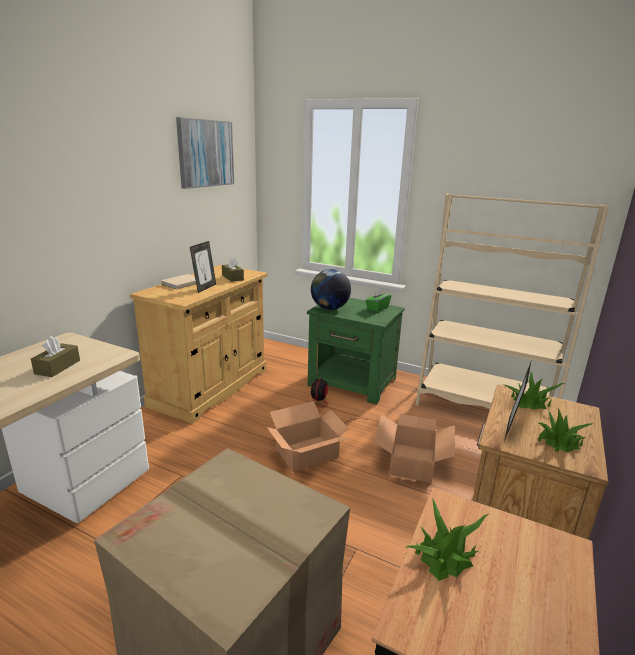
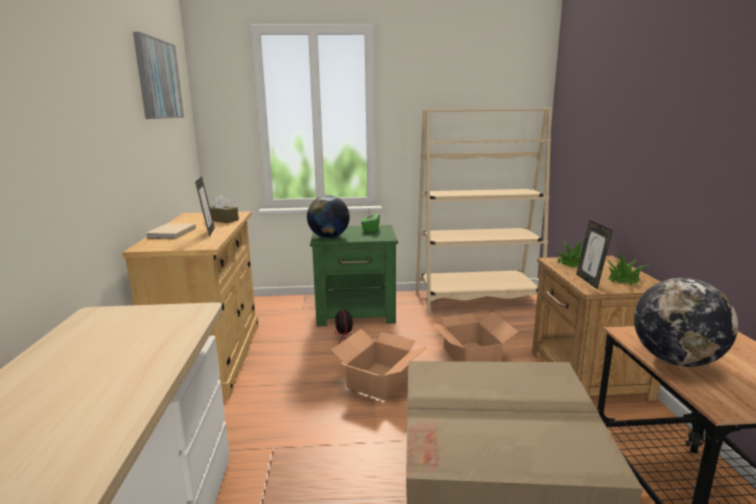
camera: 30 degrees left, 5 degrees down
(57, 367) = (139, 339): brown tissue box -> none
(445, 556) = (675, 360): potted plant -> globe

